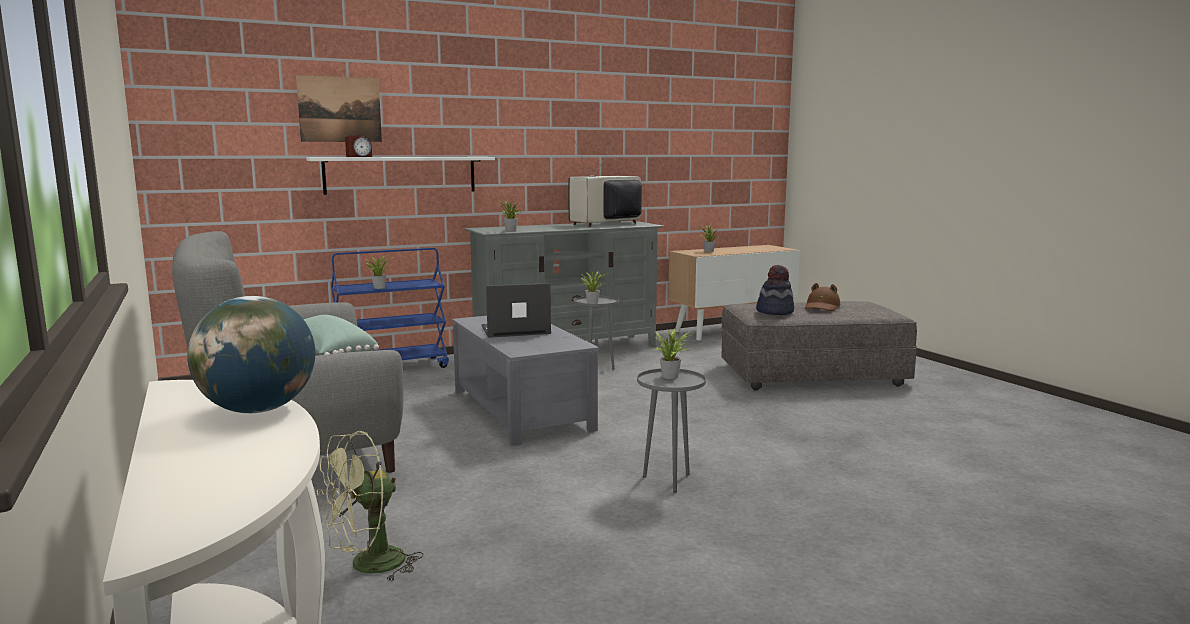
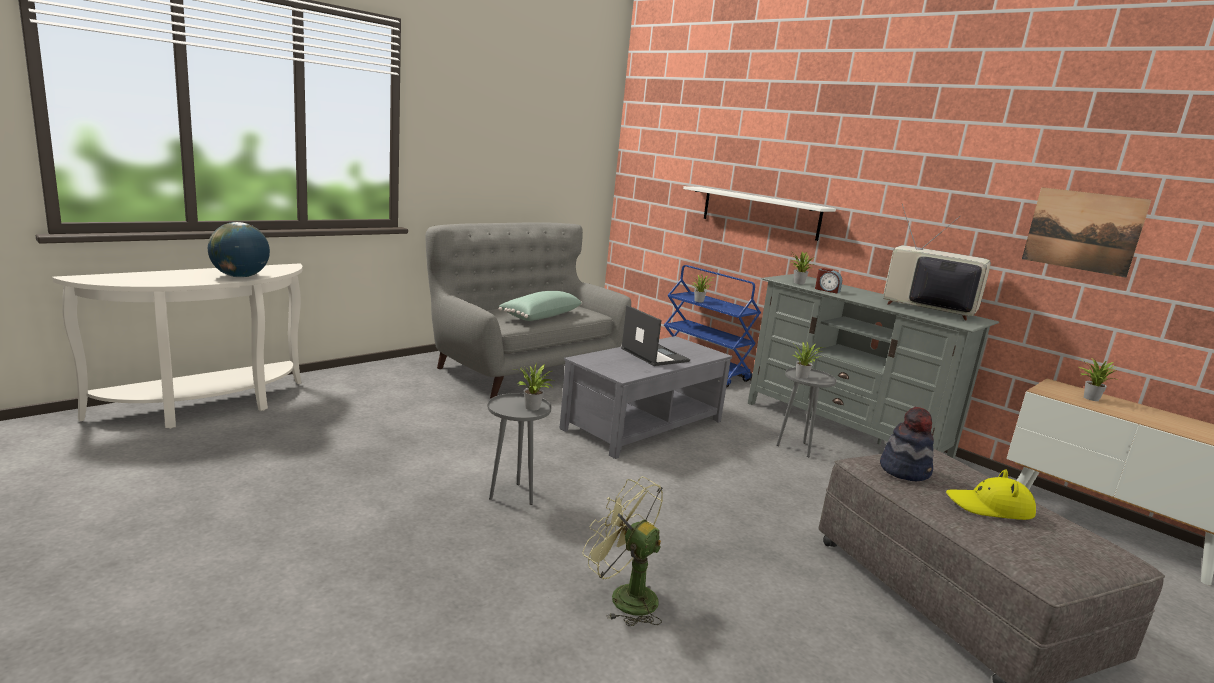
camera: 70 degrees right, 5 degrees up
(340, 109) = (728, 150): picture -> picture (1083, 231)
(358, 156) = (721, 191): alarm clock -> alarm clock (827, 290)
(367, 566) = (355, 409): green fan -> green fan (624, 597)
(822, 307) = (990, 507): brown hat -> yellow hat

